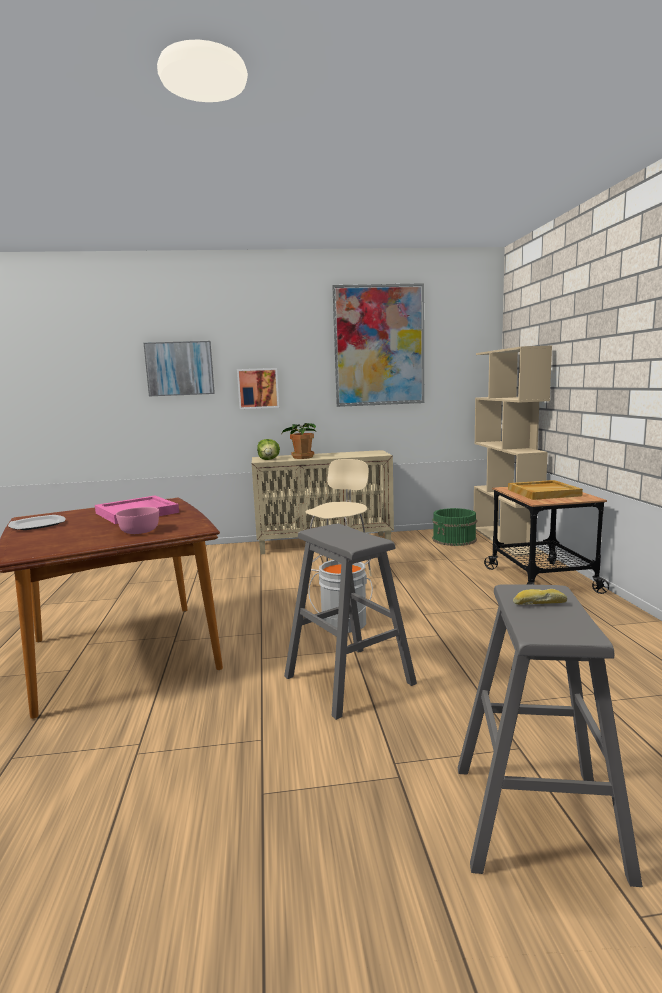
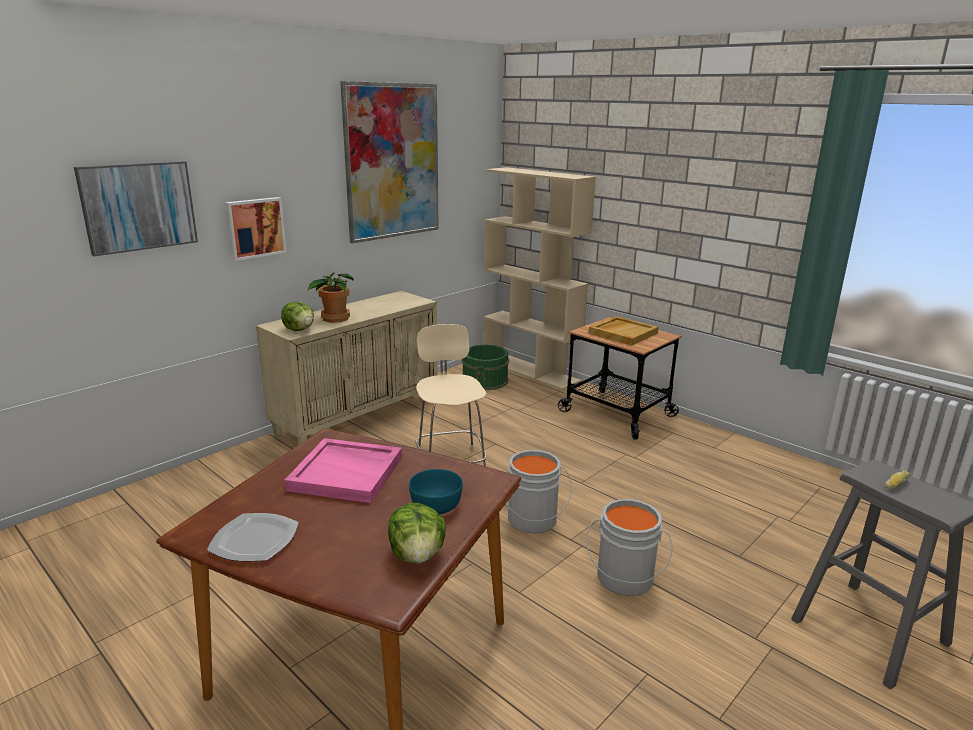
camera: 40 degrees left, 10 degrees up
(76, 545) = (417, 555): none -> lettuce
(140, 531) = (437, 505): pink bowl -> turquoise bowl
(349, 680) = (624, 579): grey stool -> grey bucket

